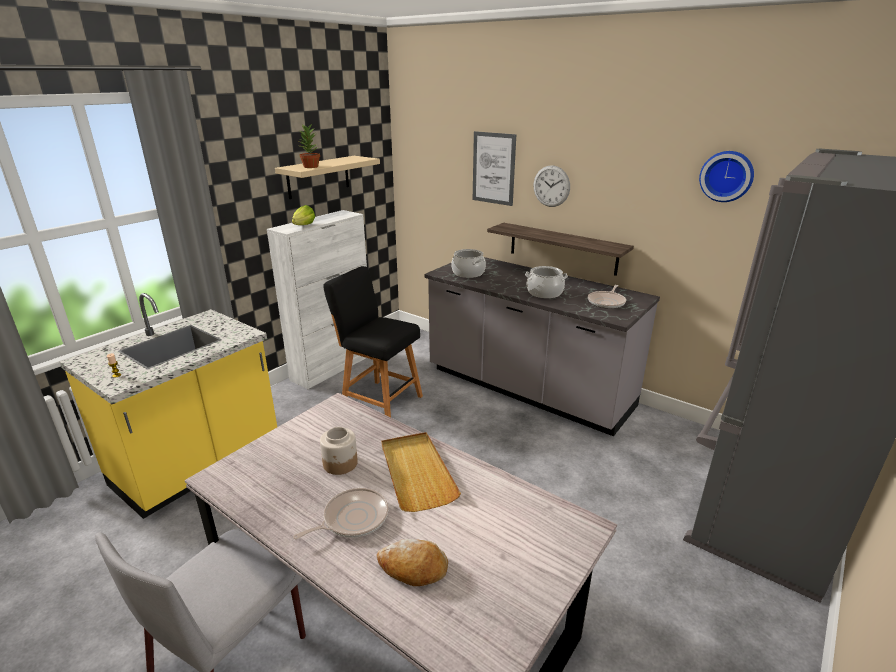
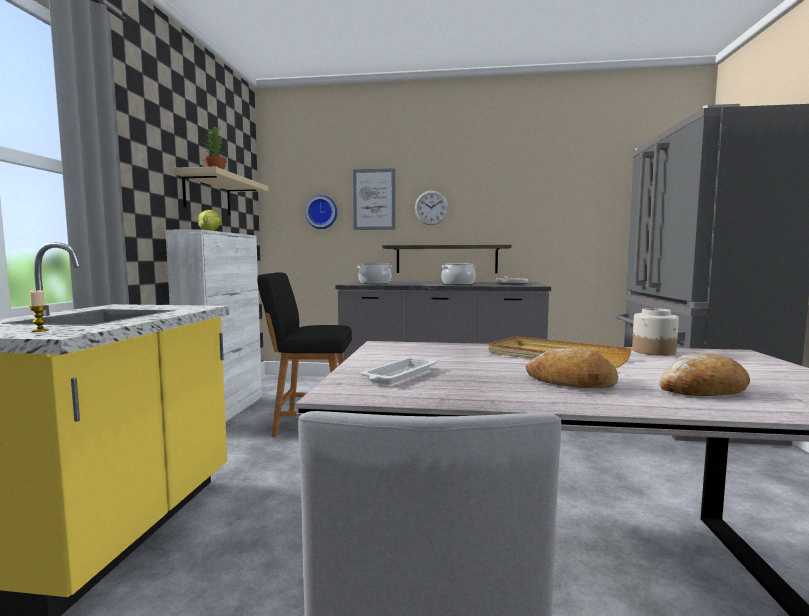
camera: 30 degrees left, 20 degrees down
(274, 464) = (399, 375): none -> white tray
(340, 464) = (473, 364): jar -> jar (654, 351)
(352, 518) = (571, 382): frying pan -> bread
(727, 176) = (570, 182): wall clock -> wall clock (322, 212)

